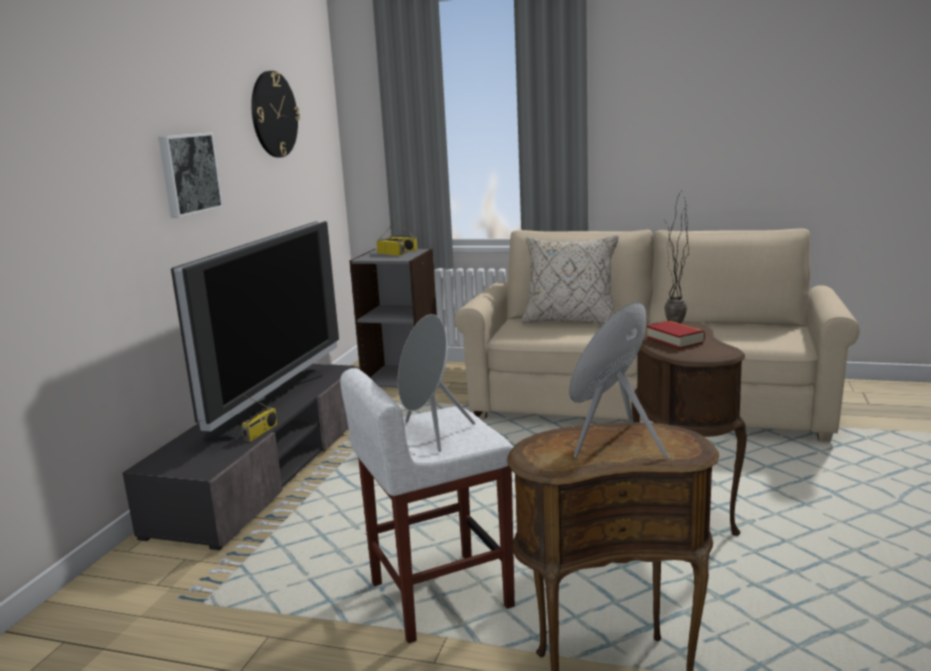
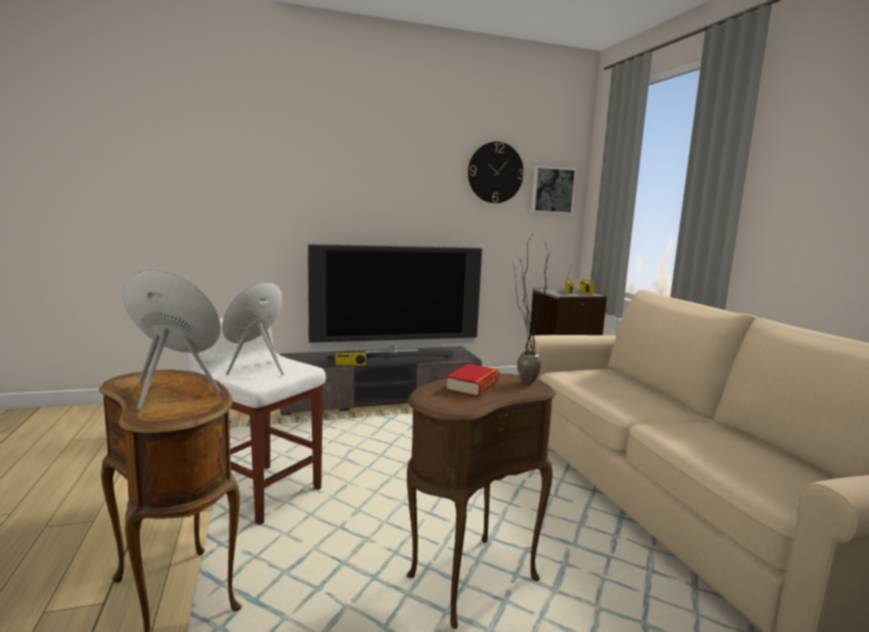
camera: 55 degrees right, 5 degrees down
(188, 173) = (388, 199): picture -> picture (552, 190)
(570, 321) = (641, 386): beige pillow -> none

